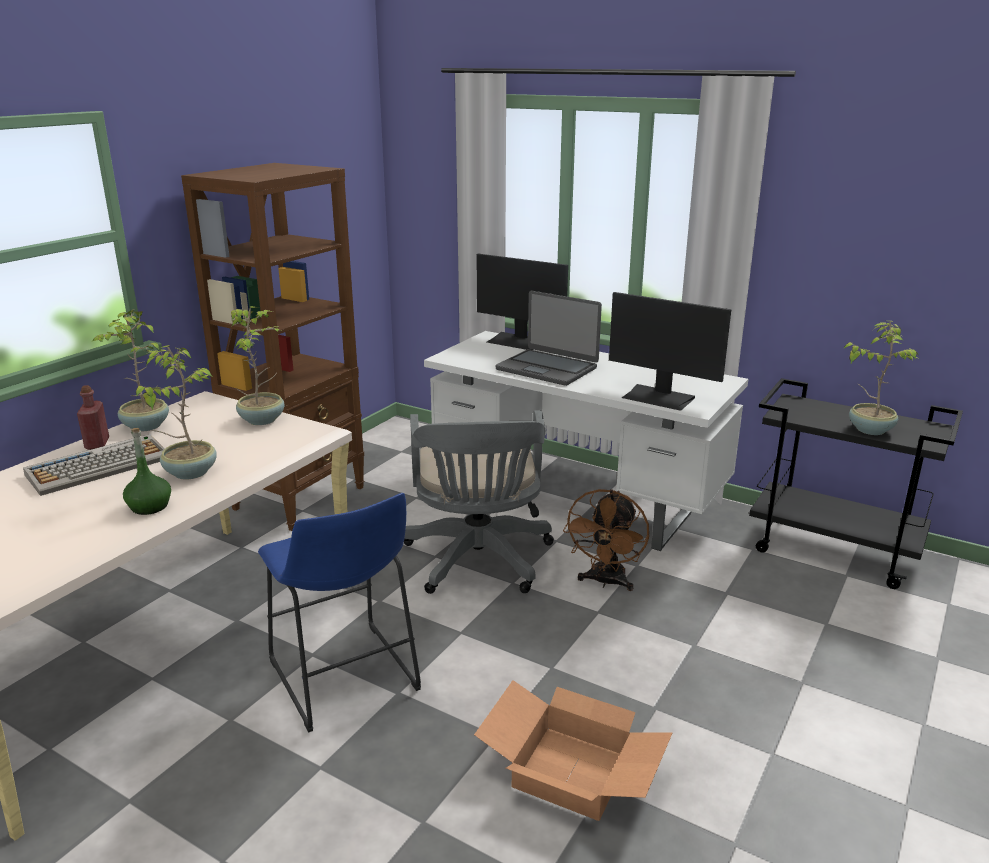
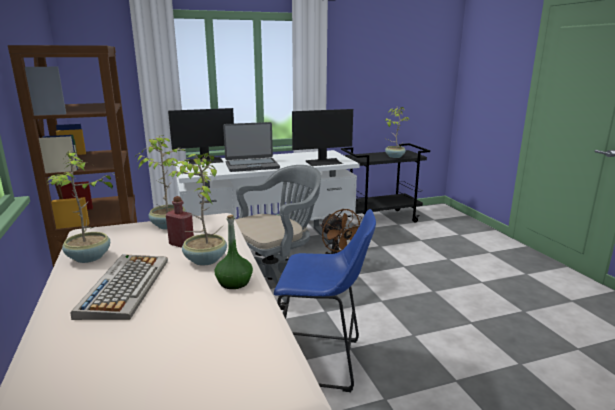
camera: 50 degrees left, 5 degrees down
(97, 444) = (78, 279): red bottle -> red bottle (181, 244)
(478, 562) = (275, 283): grey office chair -> grey office chair turned 75 degrees counterclockwise
(573, 771) = (455, 325): cardboard box -> none

